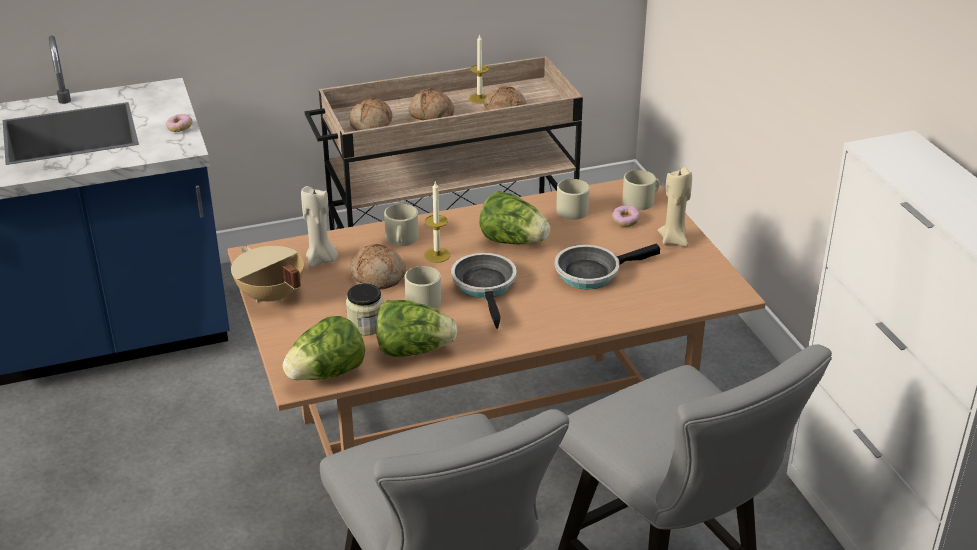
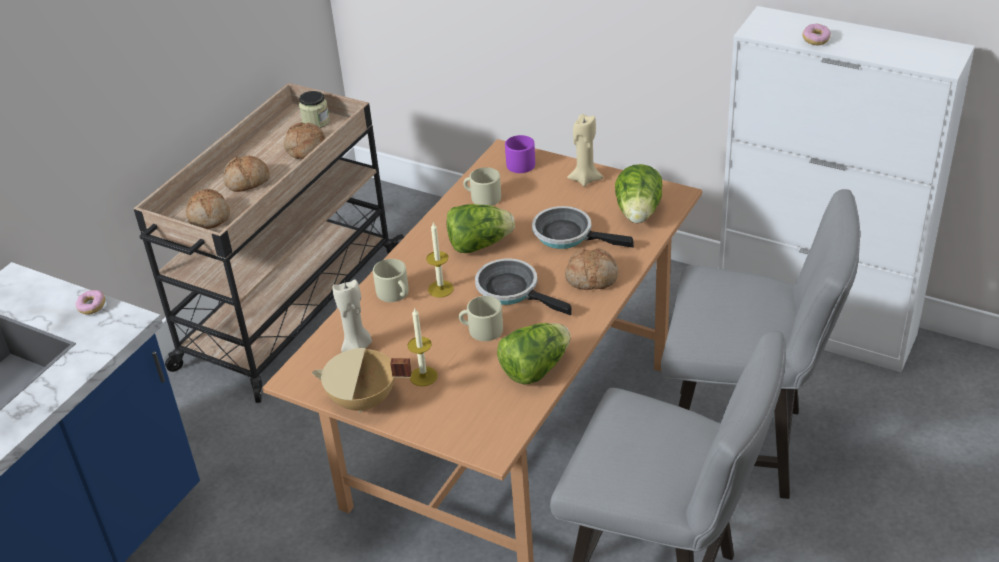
camera: 40 degrees left, 5 degrees up
(326, 374) = (502, 428): lettuce -> lettuce (638, 214)
(366, 325) = (472, 374): jar -> jar (316, 122)
(378, 276) = (422, 331): bread -> bread (592, 277)
(479, 98) = (267, 147): candle -> candle (423, 376)
(592, 272) = (568, 235): frying pan -> frying pan turned 90 degrees clockwise
(625, 221) = (533, 184): donut -> donut (815, 40)
(641, 201) = (522, 162): beige mug -> purple mug

